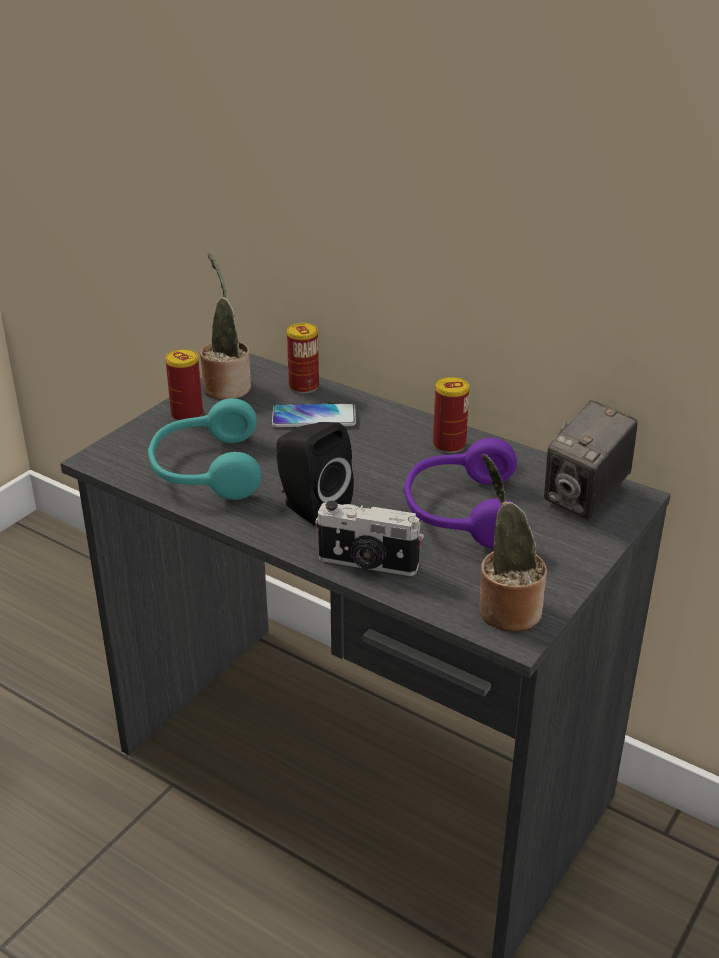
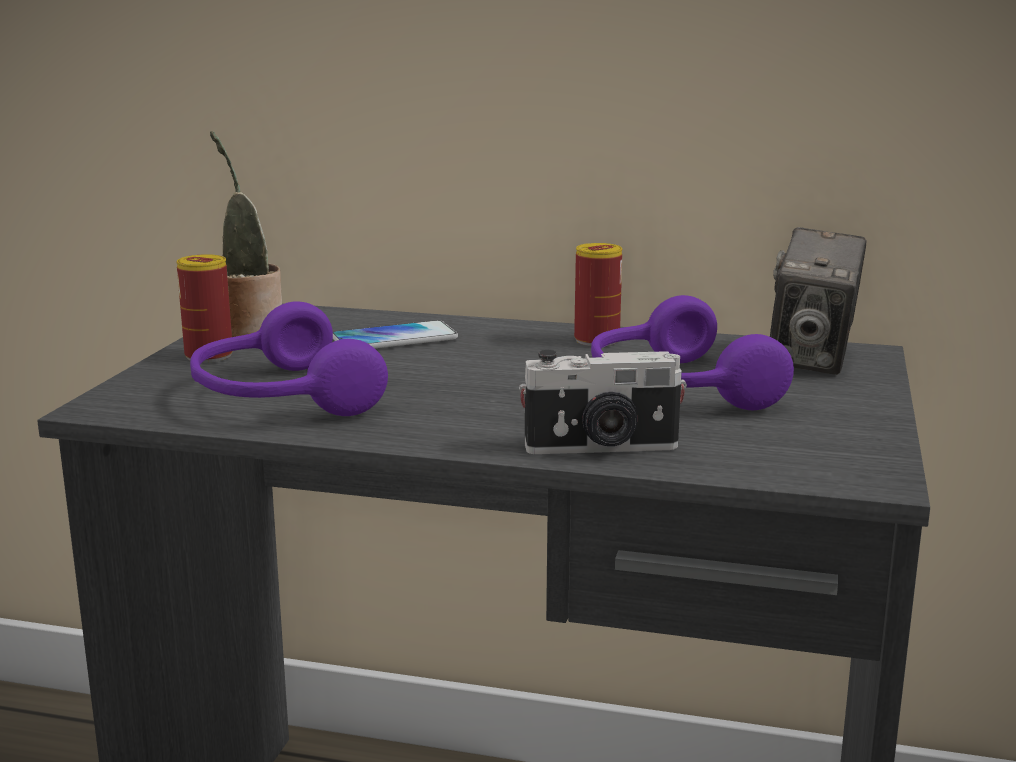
camera: 20 degrees left, 15 degrees down
(205, 469) = (279, 397): turquoise headphones -> purple headphones
(303, 386) = (356, 317): can -> none
(310, 508) = (468, 411): black speaker -> none
(505, 609) = (832, 459): potted plant -> none

